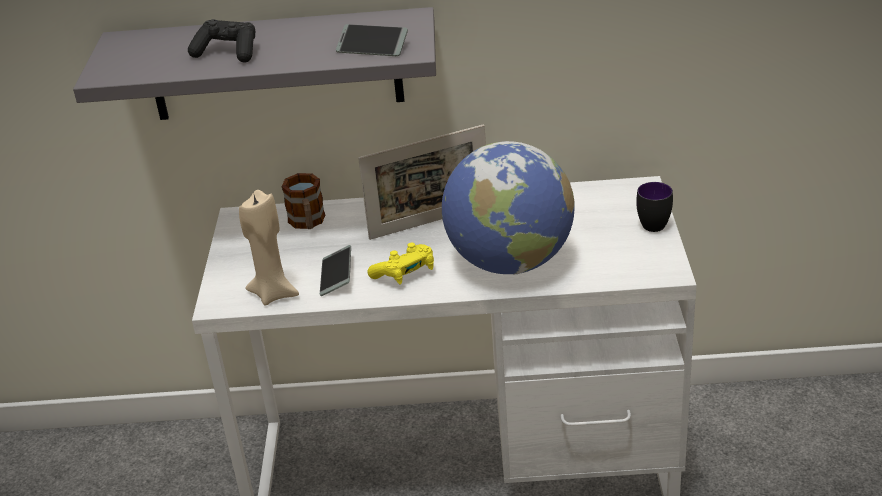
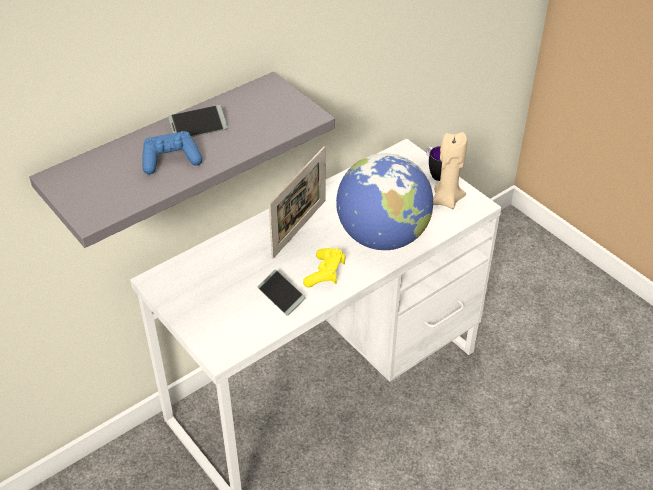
camera: 40 degrees left, 10 degrees up
(228, 53) = (171, 160): black game controller -> blue game controller
(274, 293) = (252, 328): beige candle -> beige candle (446, 200)
(308, 223) = (214, 264): mug -> none
(372, 47) = (277, 120): phone -> phone (198, 127)

